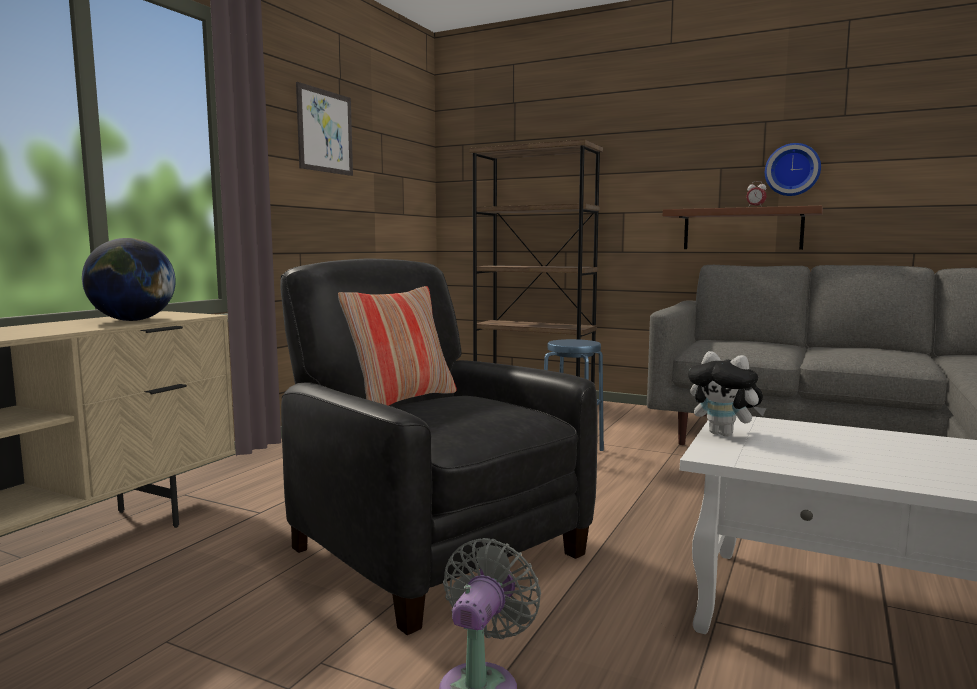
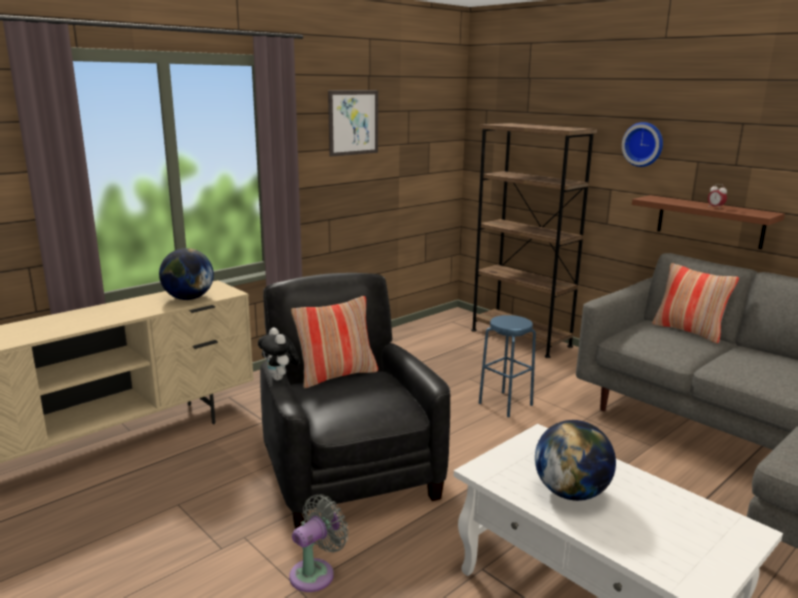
camera: 20 degrees right, 10 degrees up
(724, 434) = (513, 450): plush toy -> plush toy (280, 378)
(753, 341) = (688, 331): none -> pillow
(792, 170) = (761, 173): wall clock -> wall clock (643, 144)
(854, 457) = (571, 493): none -> globe

